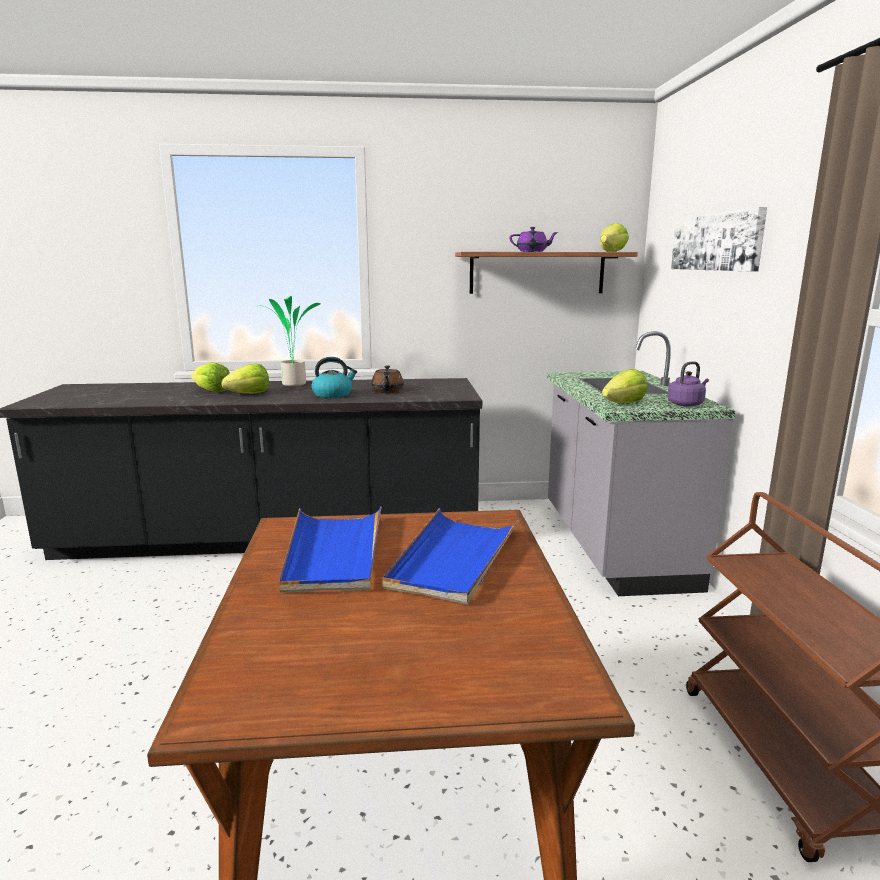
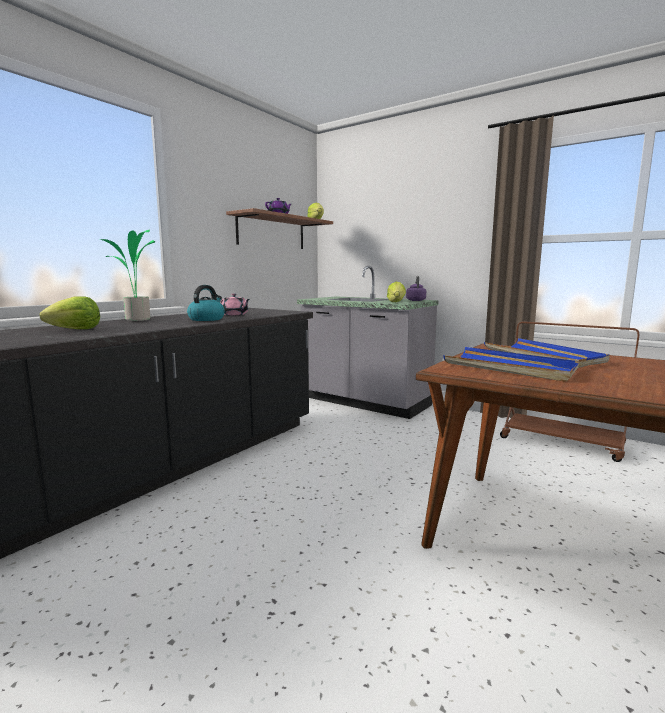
camera: 50 degrees left, 5 degrees down
(249, 394) = (130, 326): lettuce -> none
(387, 390) = (235, 314): brown teapot -> pink teapot
(716, 242) = (398, 214): picture -> none

